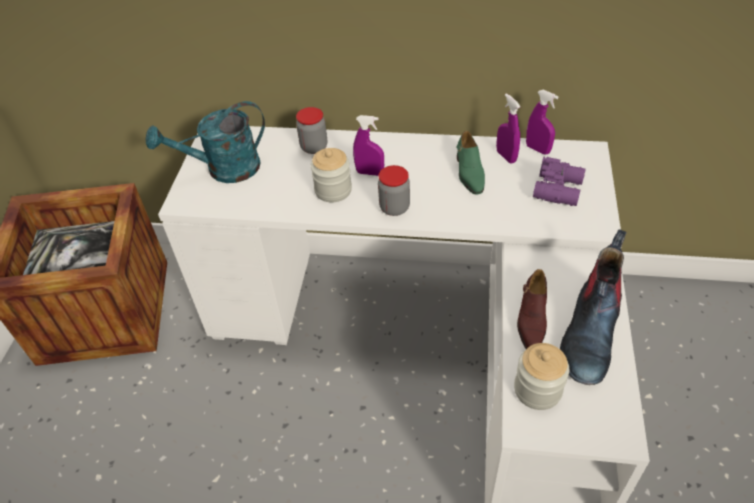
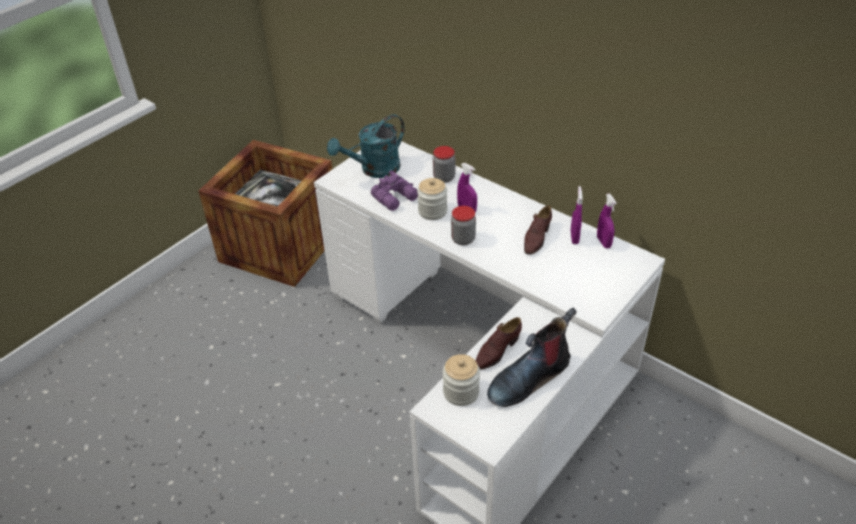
camera: 30 degrees right, 5 degrees down
(224, 170) = (374, 170): turquoise watering can -> turquoise watering can turned 45 degrees counterclockwise
(469, 173) = (536, 238): green shoe -> brown shoe
(559, 189) = (592, 276): purple binoculars -> purple binoculars (396, 198)

